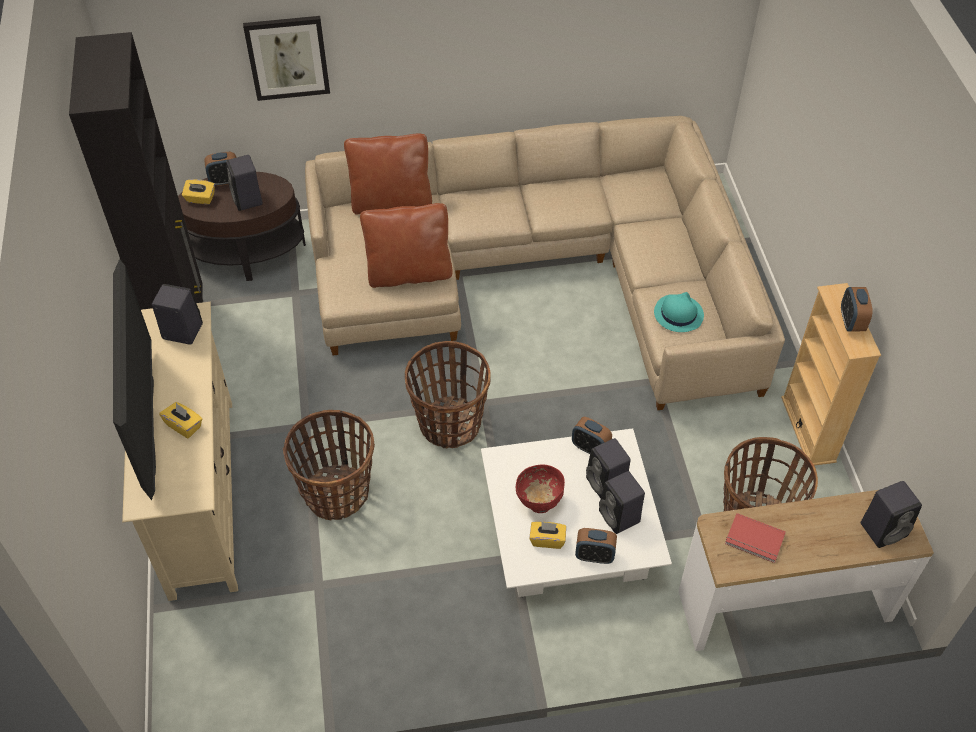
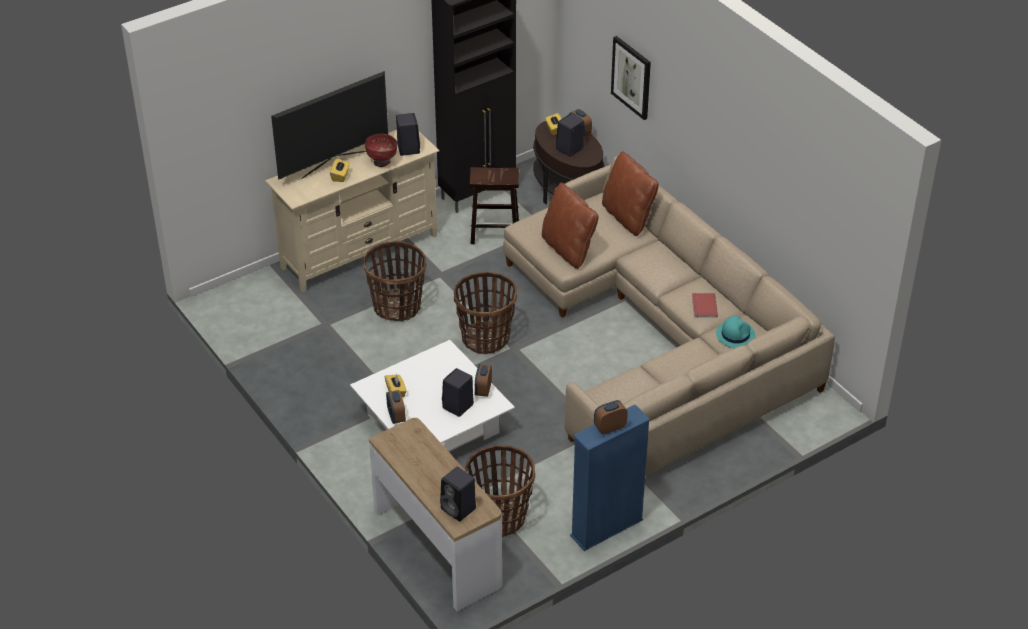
camera: 65 degrees right, 10 degrees down
(267, 344) = (495, 232): none -> brown stool
(539, 502) = (423, 379): red bowl -> red bowl (382, 162)
(620, 517) = (434, 421): black speaker -> none
(678, 314) = (624, 390): turquoise hat -> turquoise hat (735, 335)
(754, 540) = (412, 447): red book -> red book (703, 306)
(808, 429) = (606, 528): beige bookcase -> blue bookcase

